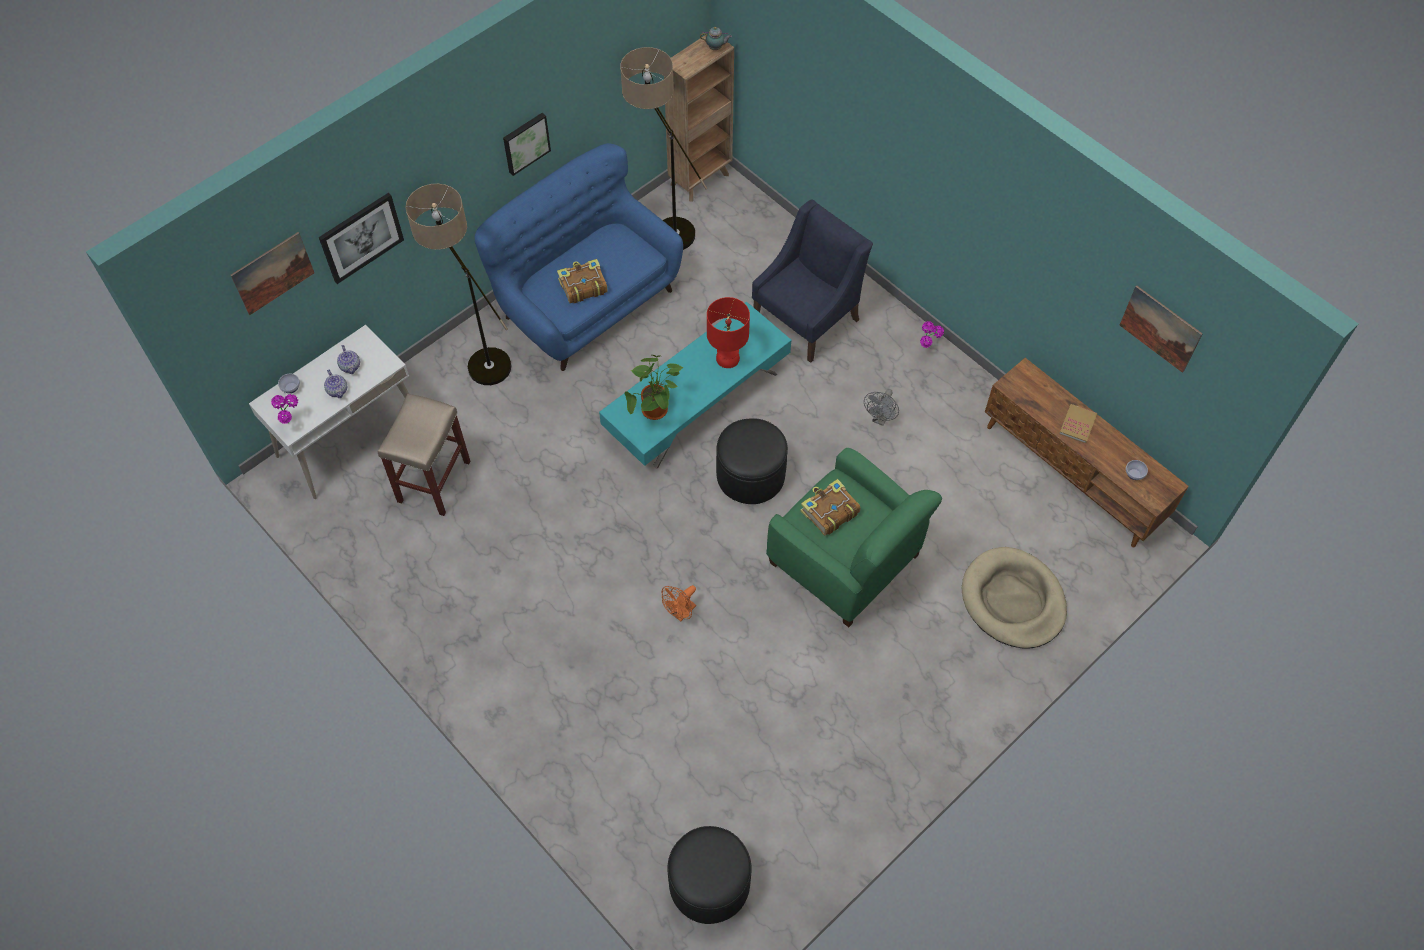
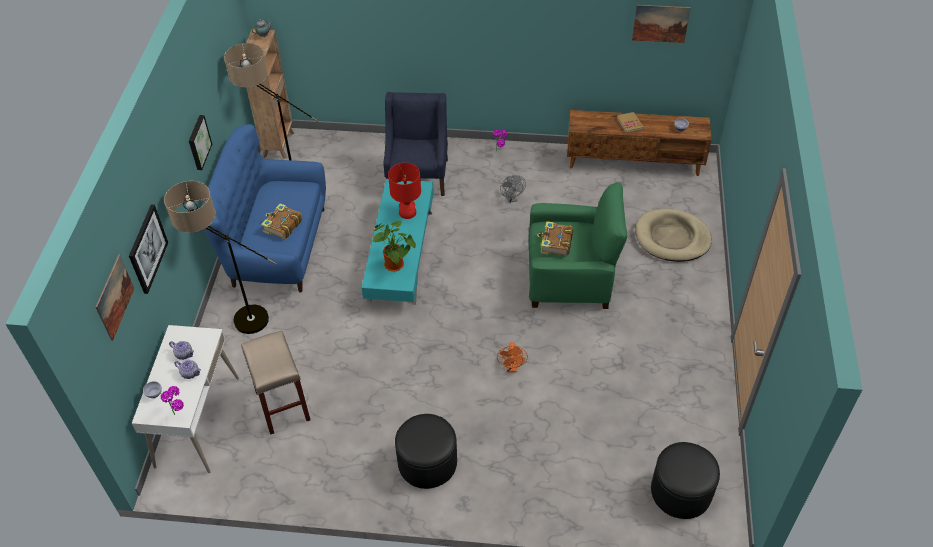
camera: 40 degrees left, 10 degrees down
(750, 475) = (473, 272): black ottoman -> black ottoman (427, 463)

